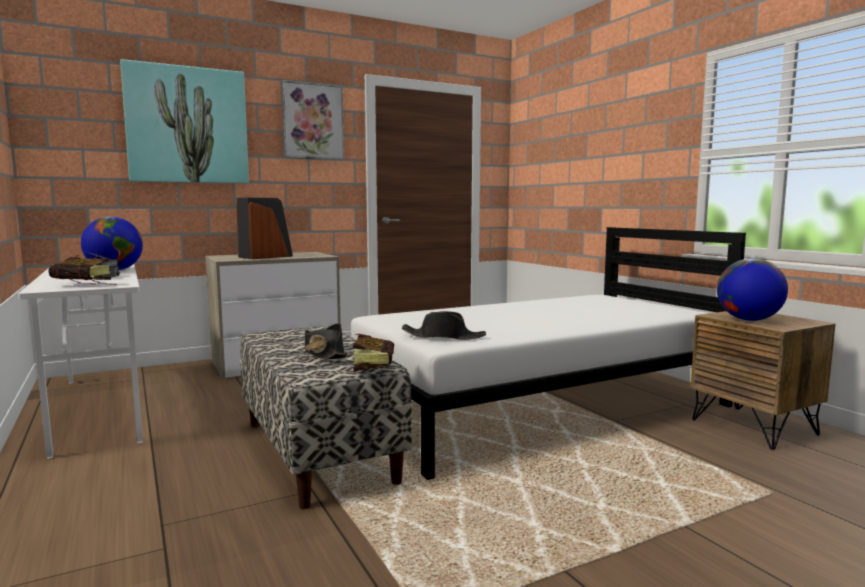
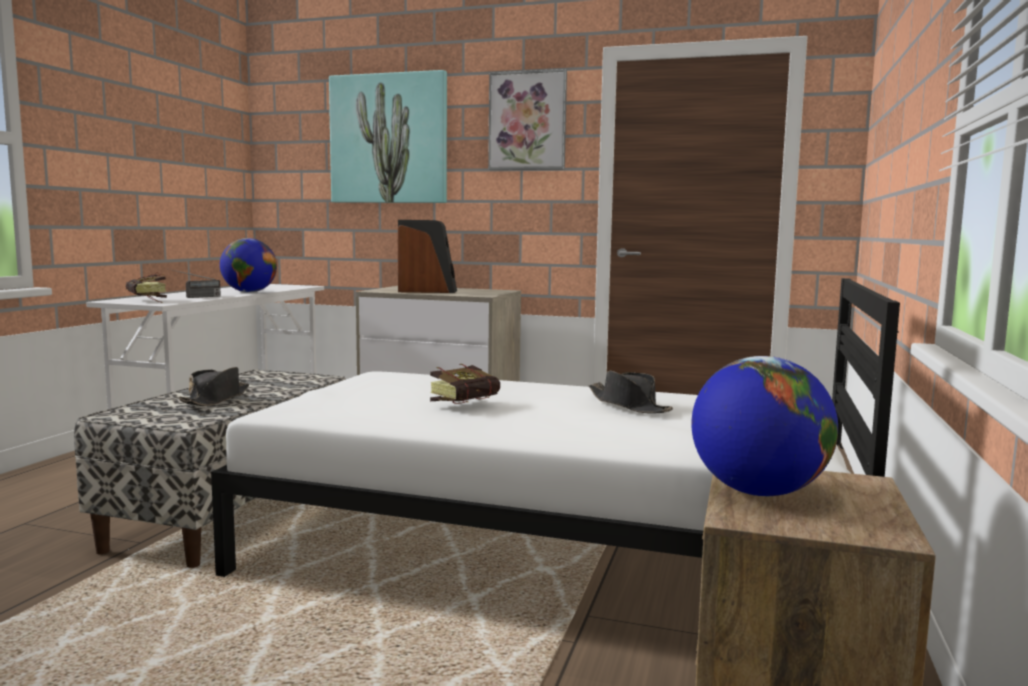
camera: 45 degrees right, 0 degrees up
(374, 367) = (182, 421): book -> book (470, 404)
(444, 337) = (313, 405): black hat -> black hat (629, 405)

